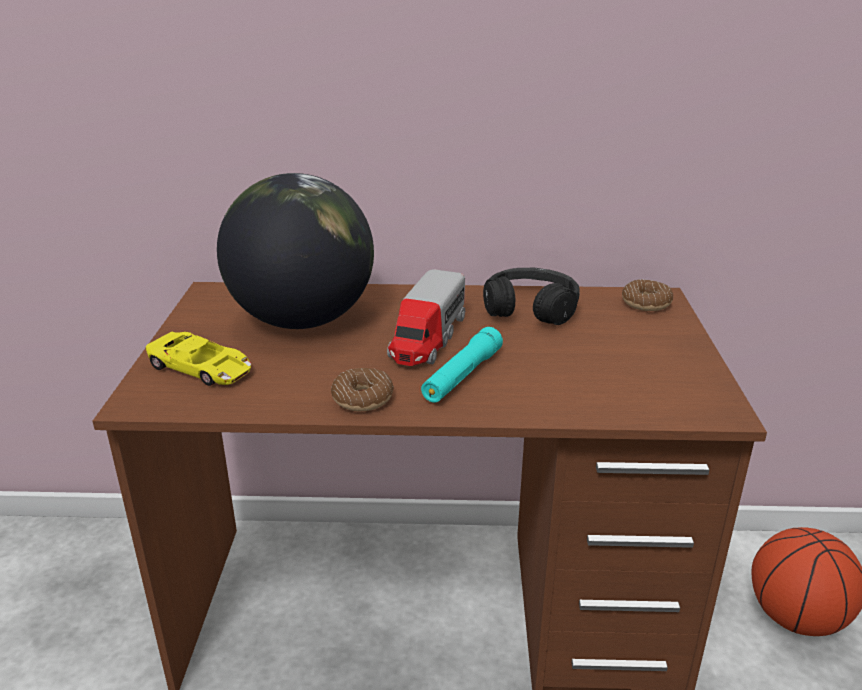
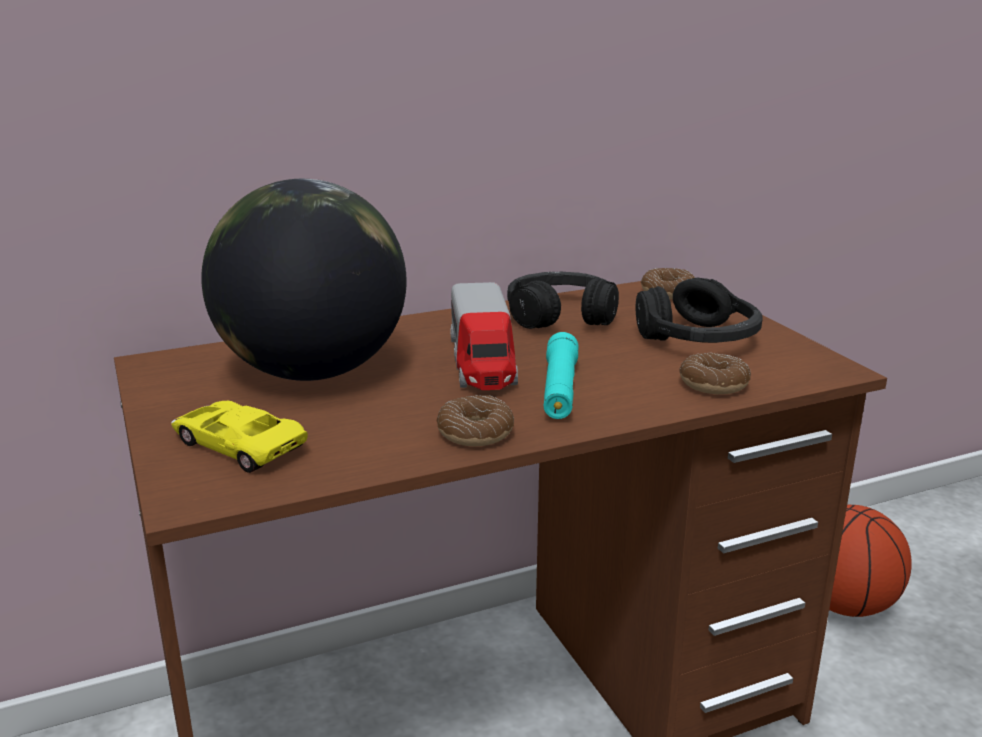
camera: 25 degrees left, 5 degrees down
(201, 368) = (237, 445): yellow toy car -> yellow toy car turned 150 degrees counterclockwise
(593, 401) = (713, 384): none -> donut
(626, 354) = (698, 339): none -> black headphones

